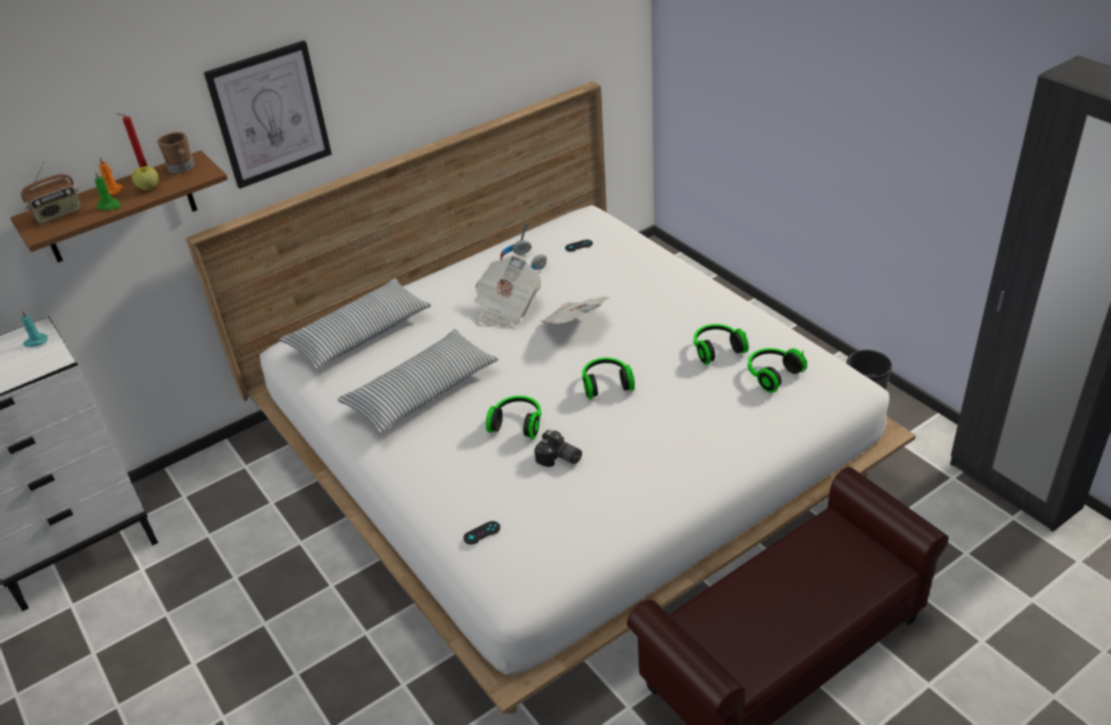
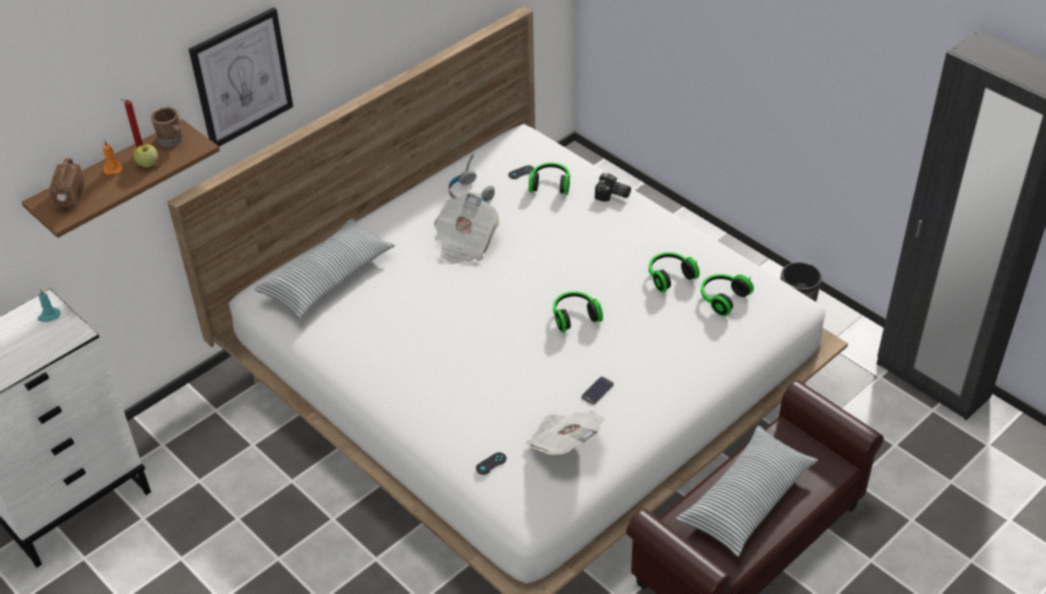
camera: 10 degrees left, 5 degrees up
(58, 214) = (69, 196): radio -> radio turned 135 degrees clockwise
(110, 206) = (117, 186): green candle -> none
(422, 392) = (404, 334): pillow -> pillow (746, 499)
(517, 424) = (501, 360): headphones -> headphones (550, 185)
(559, 459) = (545, 391): camera -> camera (612, 195)
(575, 325) = (534, 258): newspaper -> newspaper (564, 444)
(616, 462) = (597, 390): none -> phone

